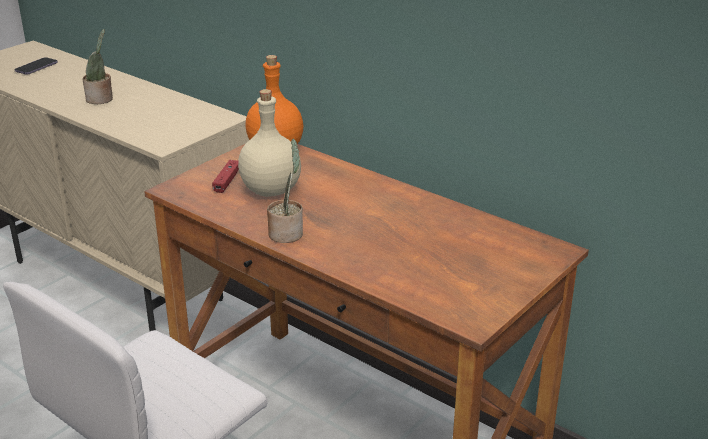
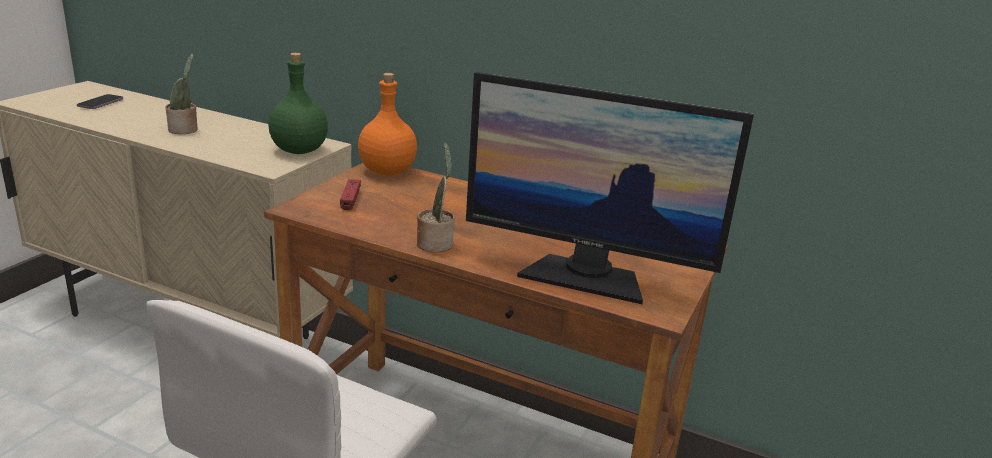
camera: 15 degrees left, 5 degrees down
(197, 125) = (299, 151): none -> green bottle
(269, 190) = (399, 206): beige bottle -> none
(417, 276) = (585, 276): none -> monitor

